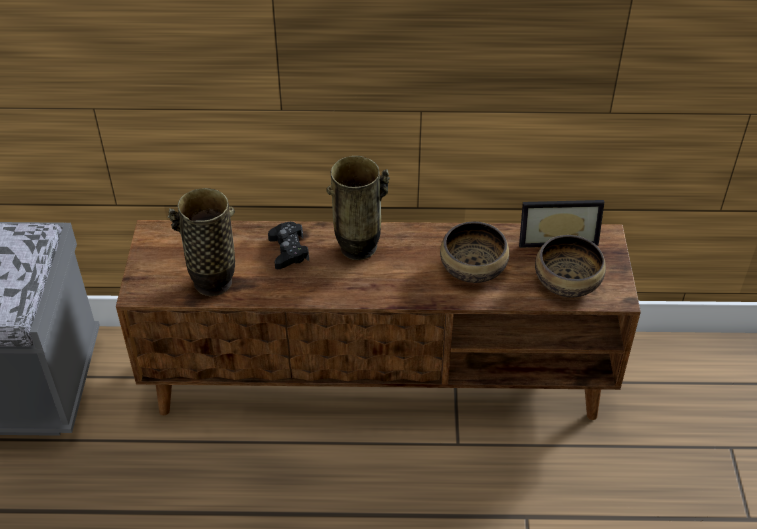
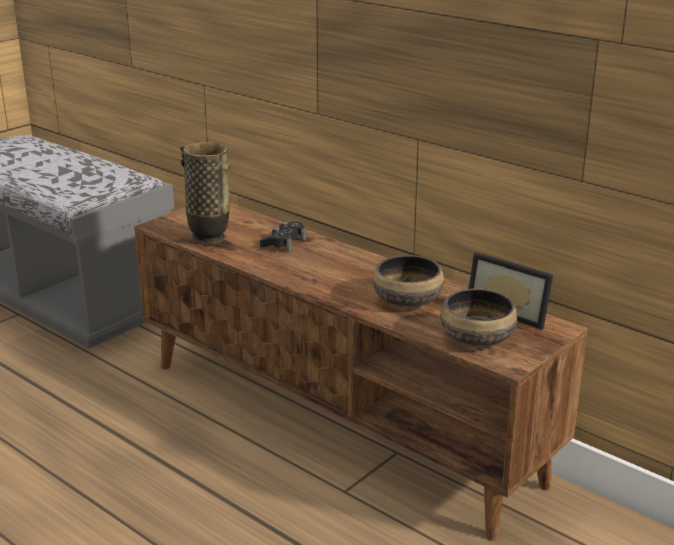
camera: 40 degrees right, 20 degrees down
(358, 248) = (335, 259): vase -> none

